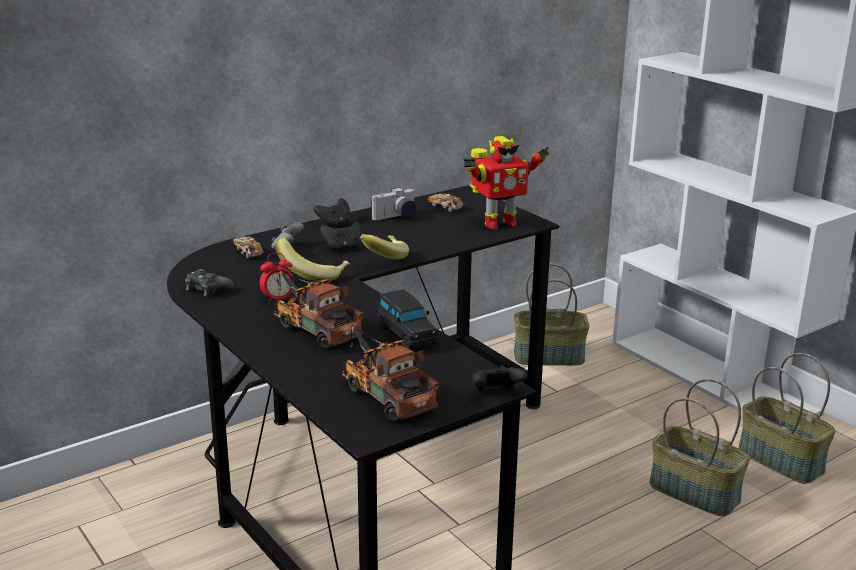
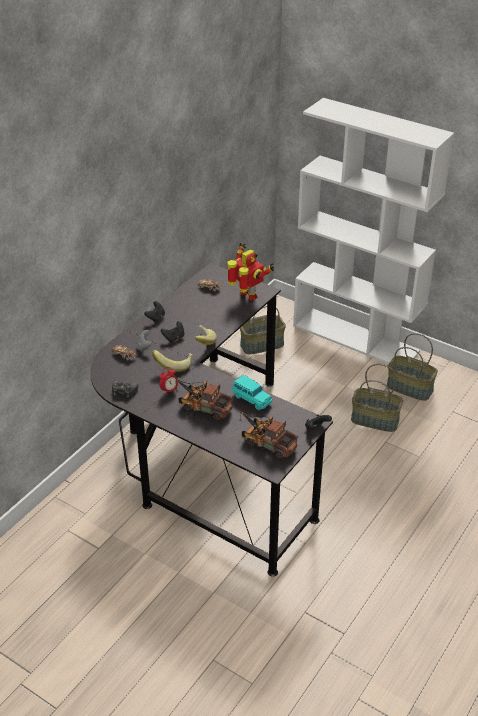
camera: 20 degrees left, 15 degrees up
(396, 217) = (187, 303): camera -> none
(406, 334) = (251, 399): black toy car -> turquoise toy car
(498, 224) = (247, 296): toy robot -> toy robot turned 90 degrees counterclockwise

